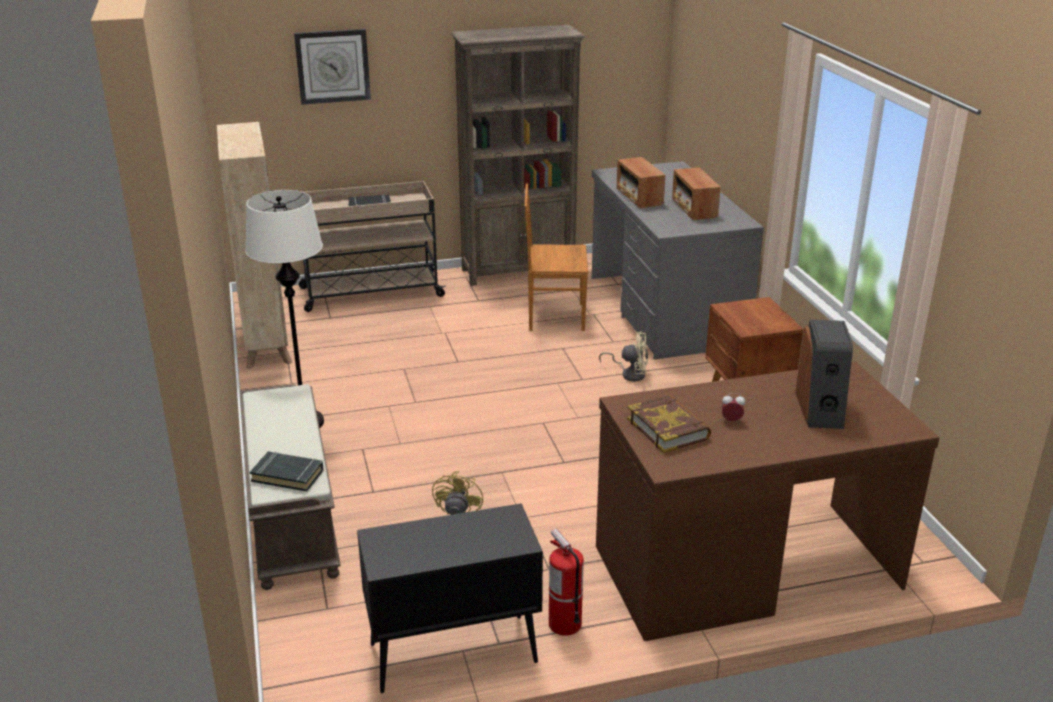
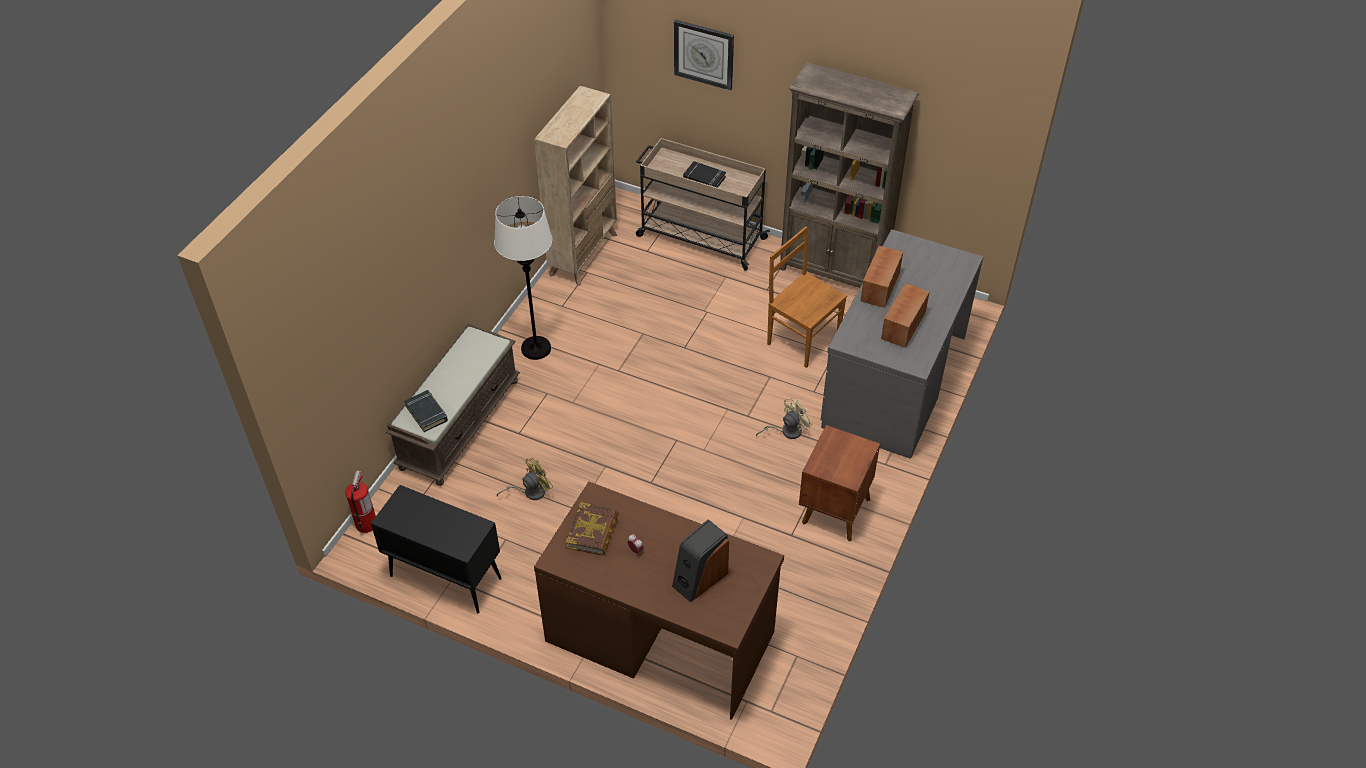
camera: 40 degrees right, 20 degrees up
(564, 624) = (518, 600): fire extinguisher -> fire extinguisher (366, 523)
(630, 373) = (787, 431): beige fan -> beige fan turned 90 degrees counterclockwise

